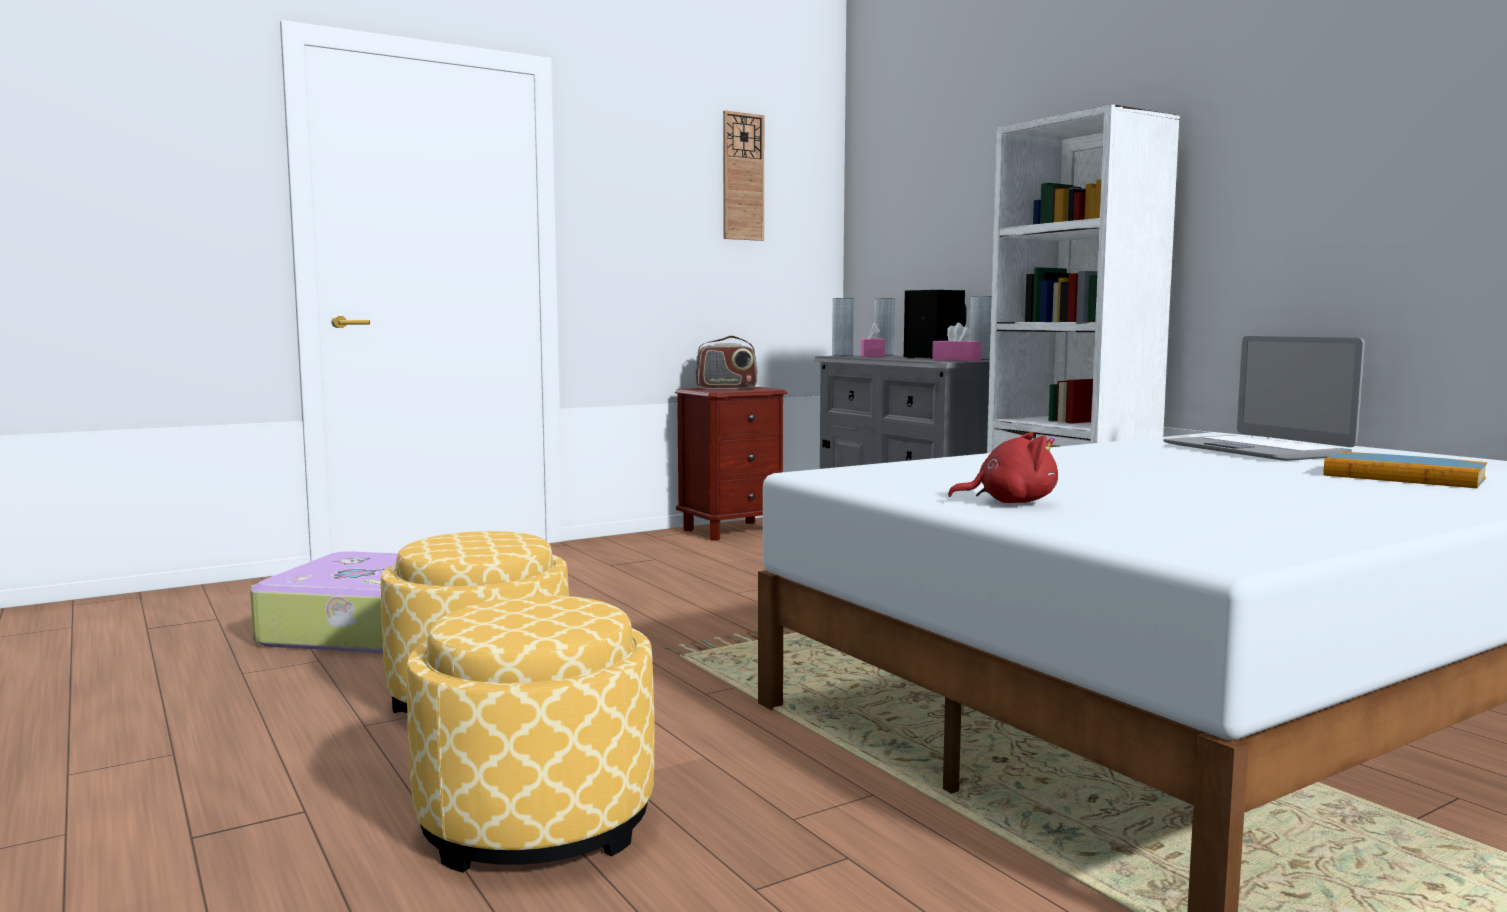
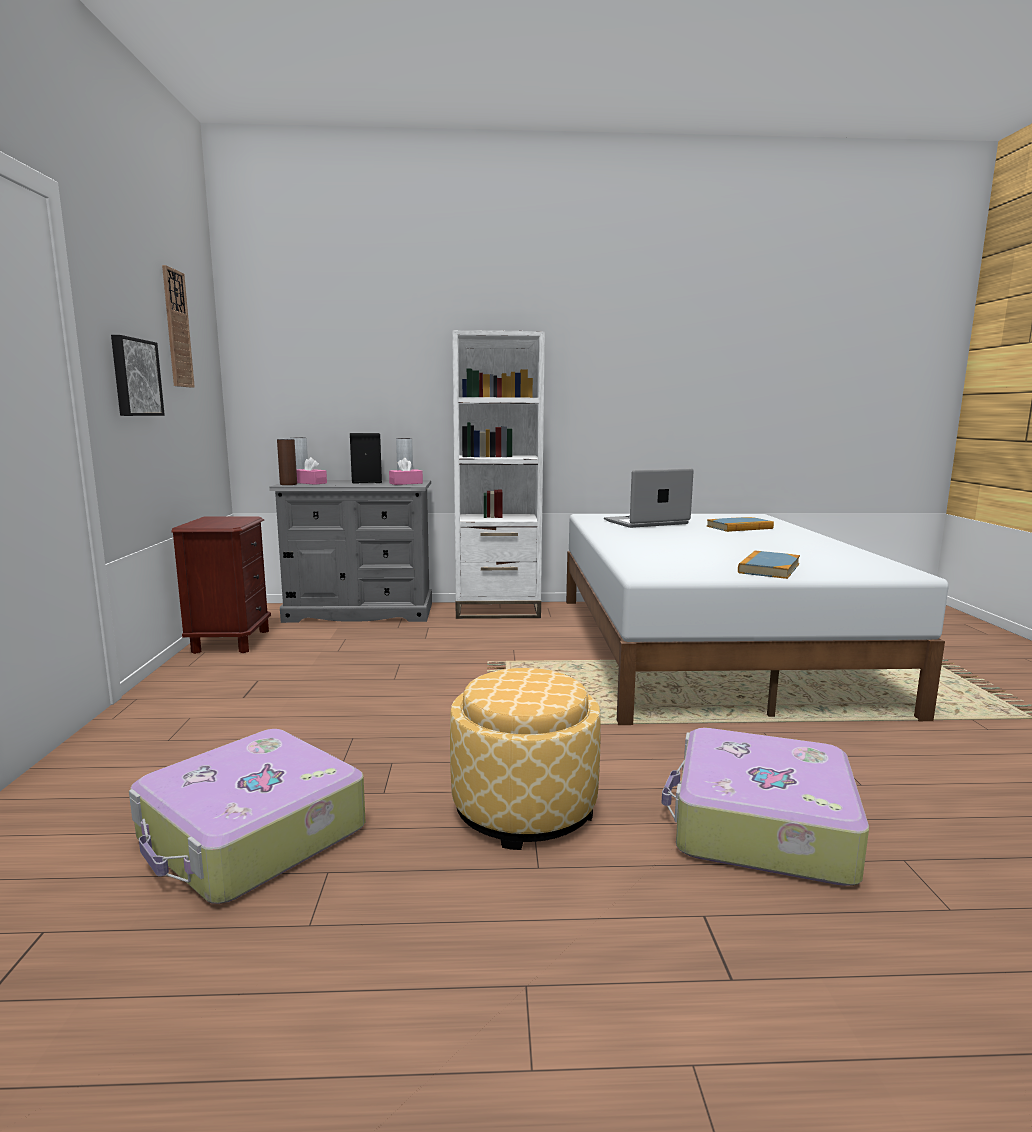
camera: 60 degrees left, 5 degrees up
(536, 820) = (760, 826): ottoman -> suitcase
(647, 230) = (134, 377): none -> picture
(726, 388) = (212, 521): radio -> none
(842, 355) = (288, 484): grey vase -> brown vase
(1010, 502) = (769, 568): red plush toy -> book
(1256, 450) = (646, 522): laptop -> laptop turned 150 degrees clockwise

